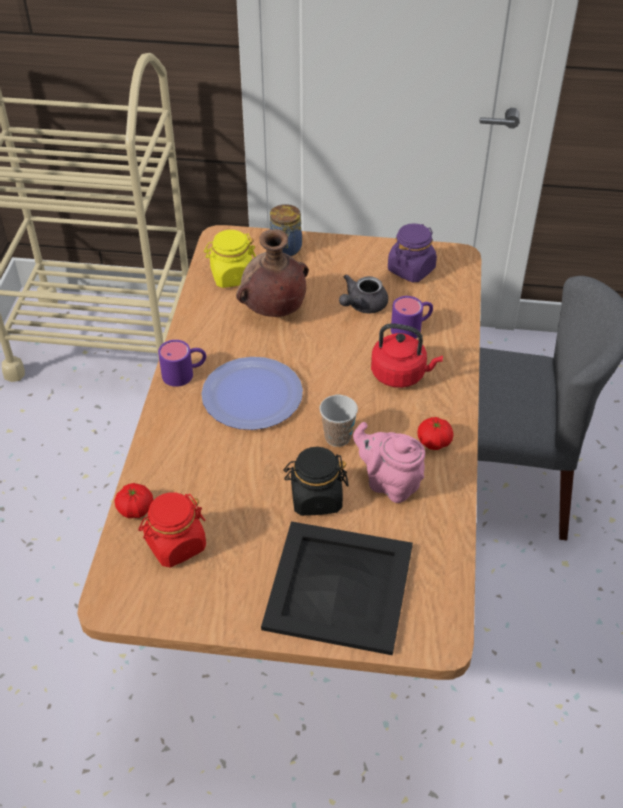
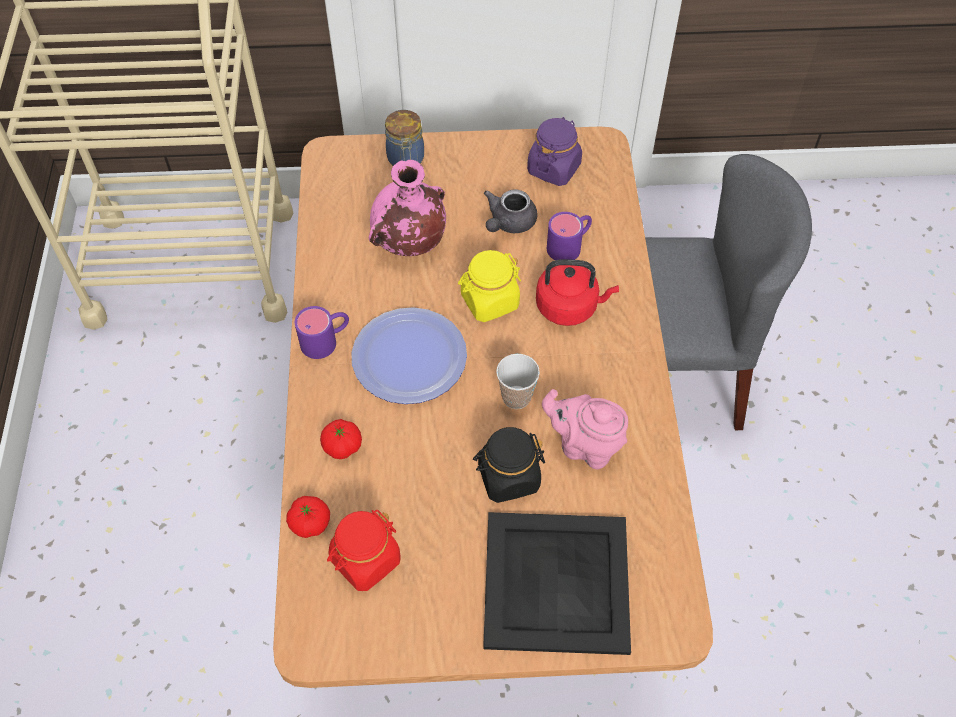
camera: 10 degrees left, 10 degrees up
(232, 276) = (352, 204): yellow jar -> yellow jar (489, 301)
(273, 310) = (409, 243): brown vase -> pink vase
(434, 442) = (622, 387): tomato -> tomato (342, 446)

